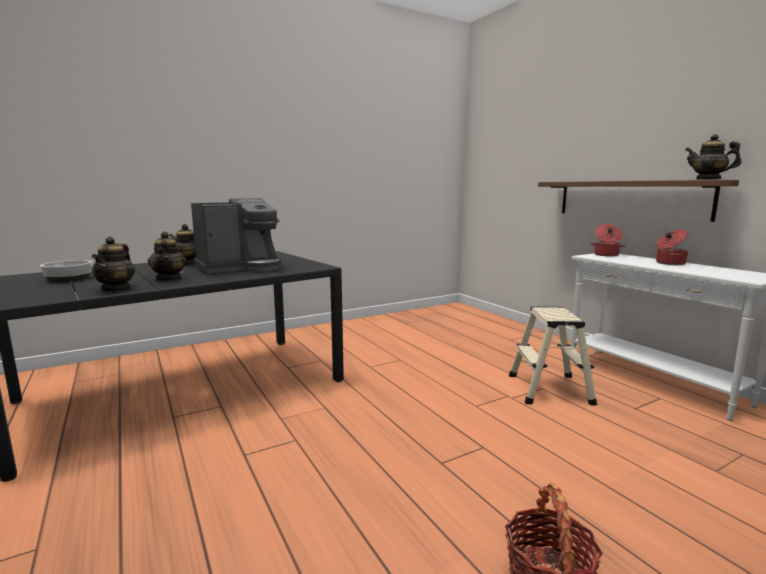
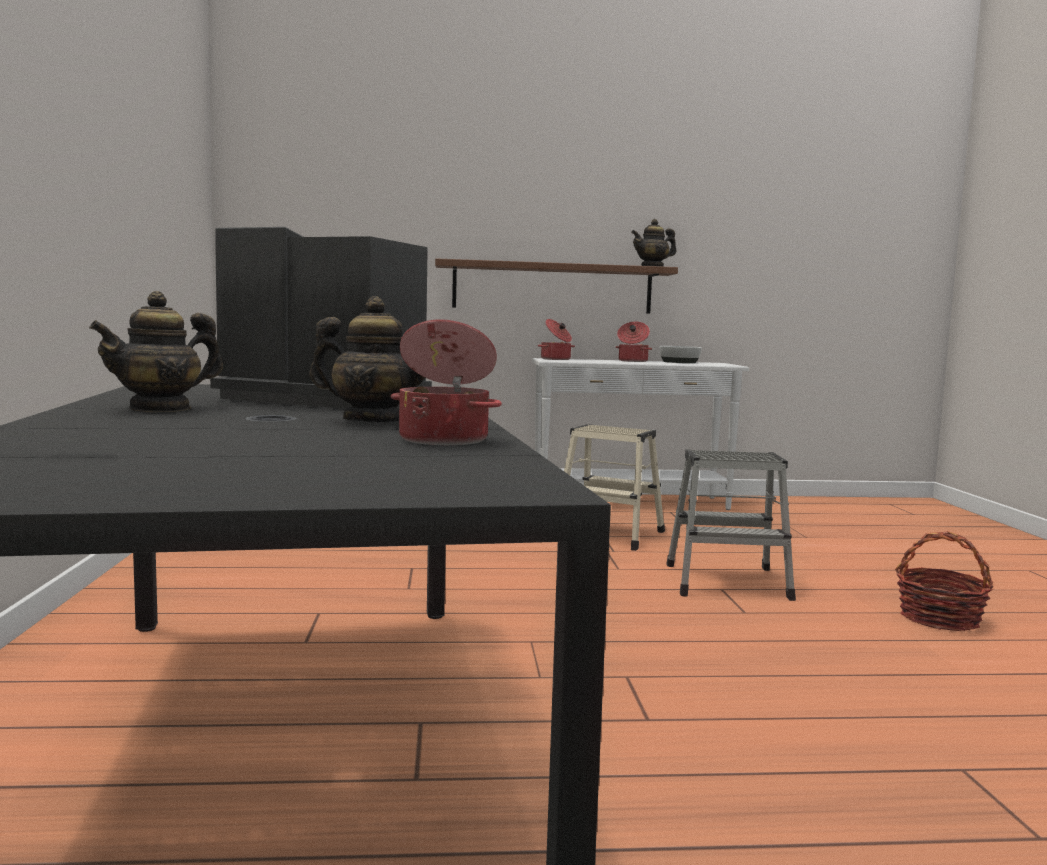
camera: 65 degrees left, 5 degrees down
(69, 278) = (158, 456): bowl -> bowl (679, 362)
(117, 289) = (445, 439): teapot -> cooking pot
(240, 267) = (323, 400): coffee machine -> coffee machine turned 60 degrees counterclockwise
(505, 447) = (727, 581): none -> grey step ladder

